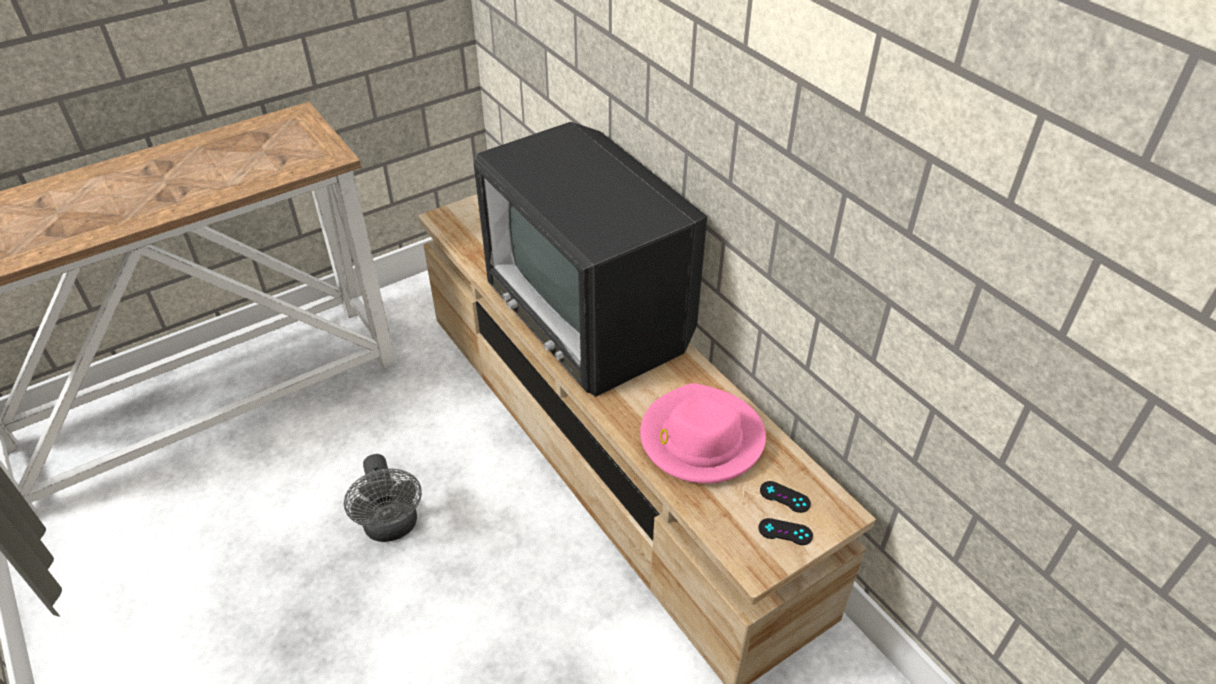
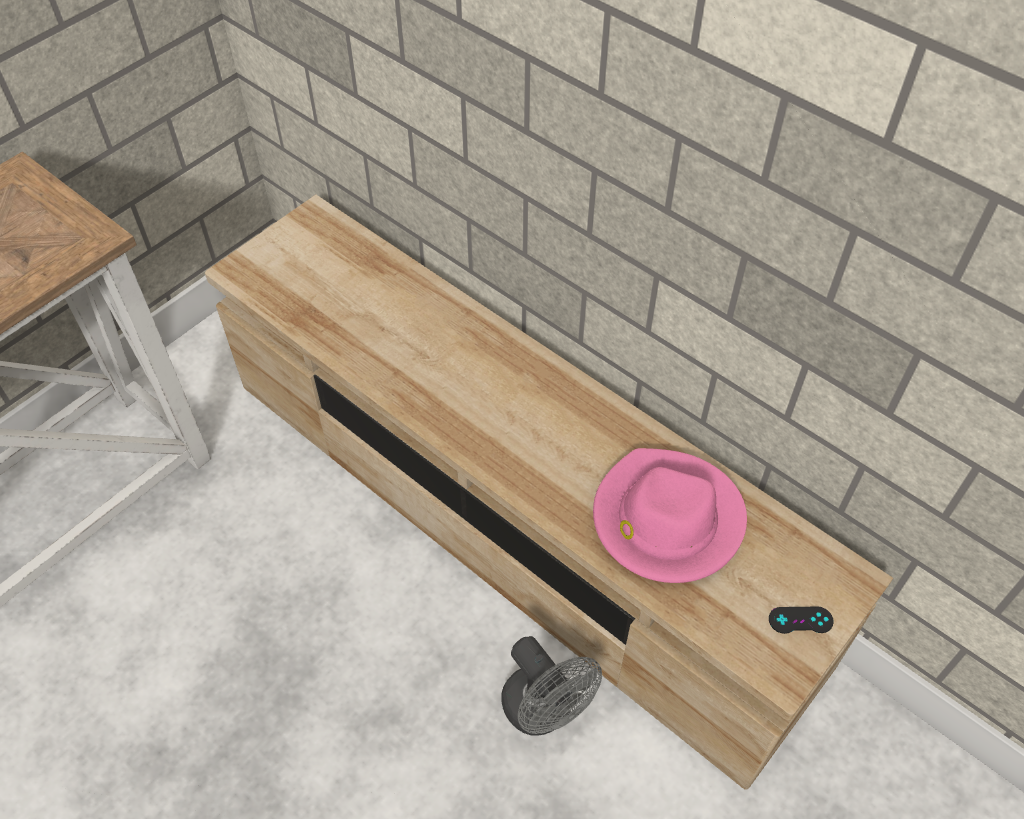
camera: 15 degrees left, 10 degrees up
(392, 528) = (283, 683): grey fan -> grey fan (544, 711)
(590, 314) = (478, 375): television -> none
(785, 497) = (786, 574): black game controller -> none

